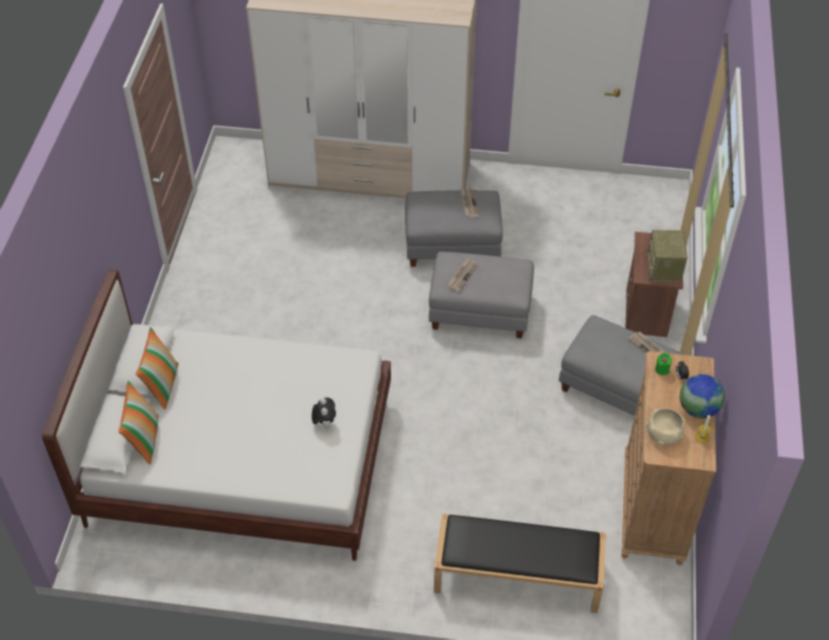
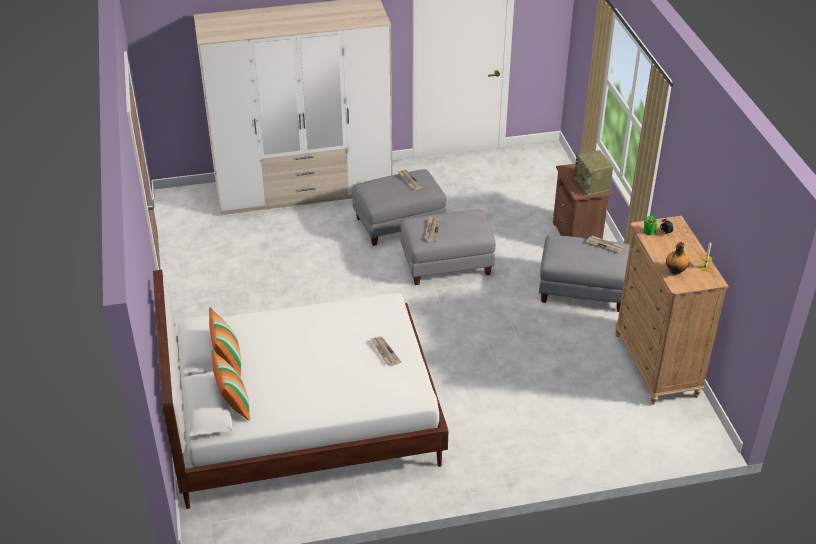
camera: 20 degrees left, 10 degrees down
(324, 423) = (384, 352): plush toy -> newspaper
(516, 576) = (577, 440): black bench -> none
(663, 433) = (675, 271): beige bowl -> bottle
(698, 409) = (691, 250): globe -> none

